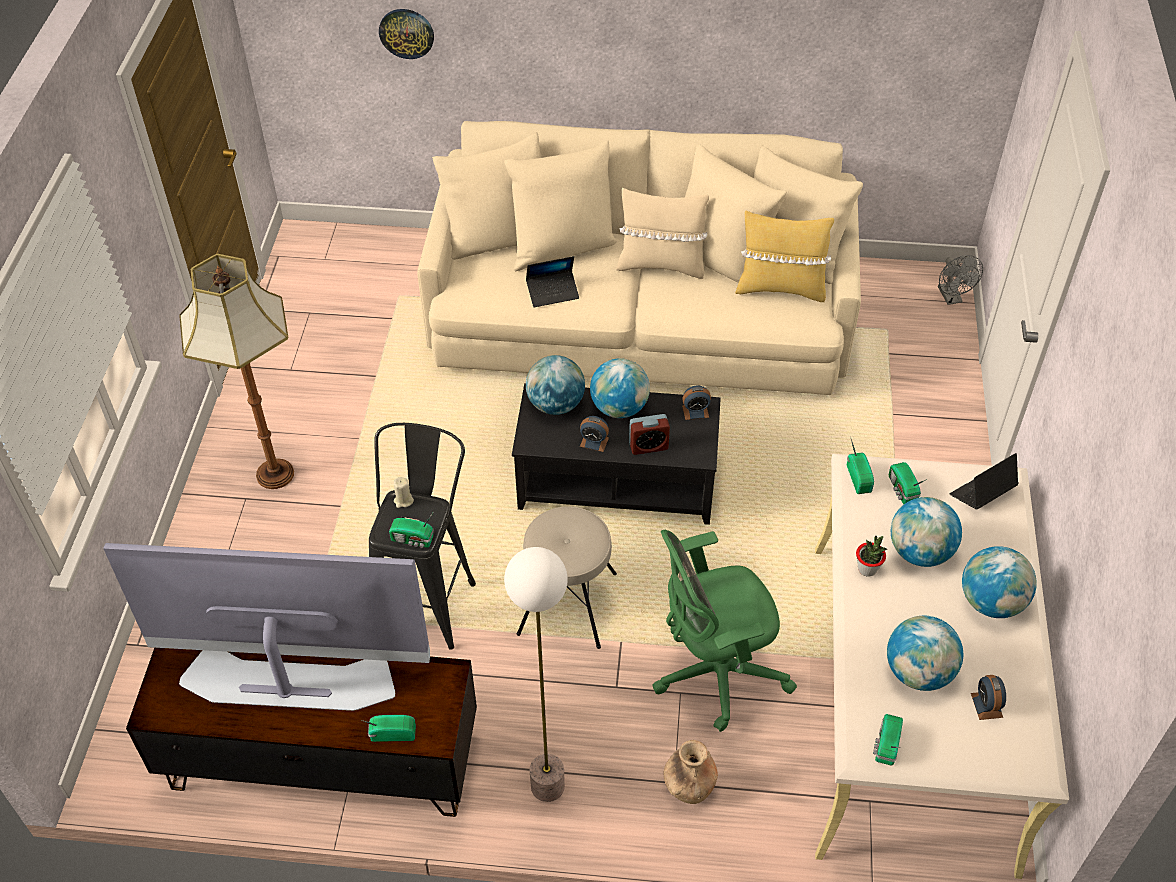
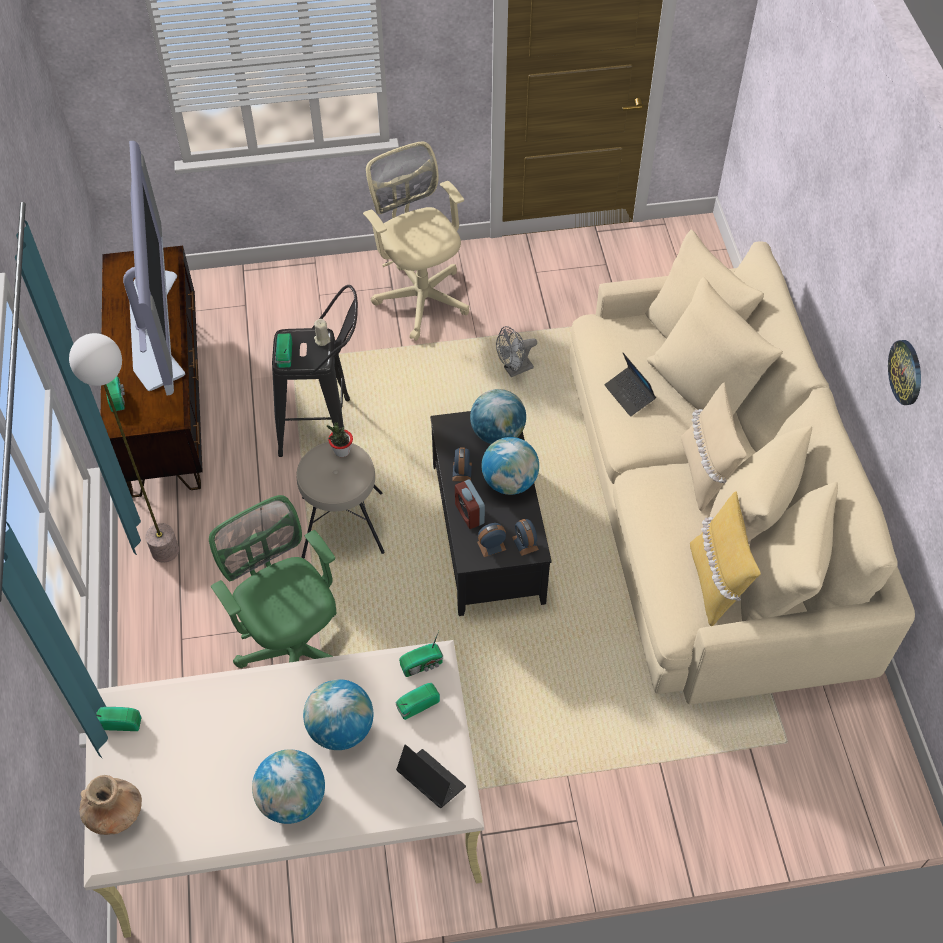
camera: 75 degrees right, 5 degrees up
(273, 475) = (420, 296): floor lamp -> beige office chair
(406, 33) = (796, 139): wall clock -> wall clock (906, 372)
(689, 784) = (181, 650): brown vase -> brown vase (116, 815)
(867, 569) = (310, 685): potted plant -> potted plant (342, 451)
(918, 672) = (200, 741): globe -> none
(952, 298) = (870, 808): grey fan -> grey fan (514, 370)
(986, 705) = (172, 804): alarm clock -> alarm clock (491, 546)

